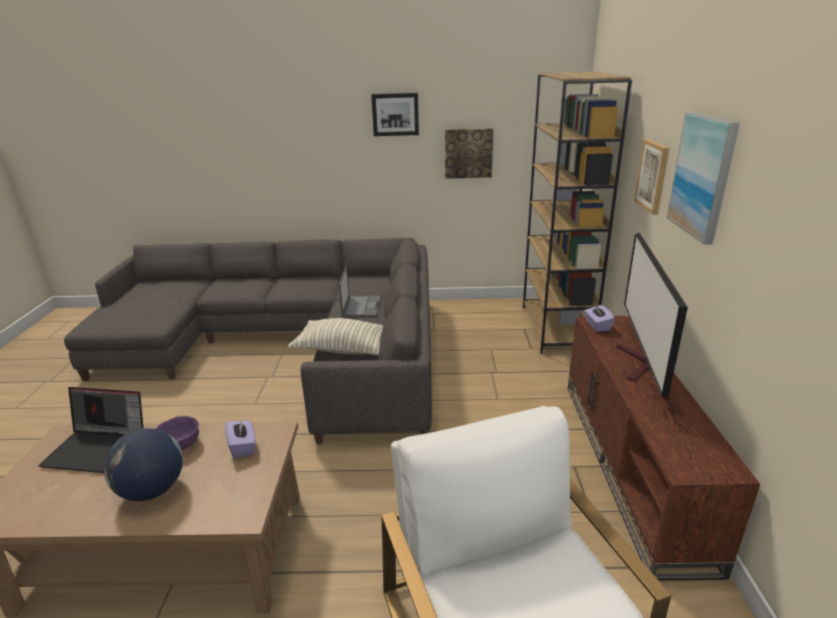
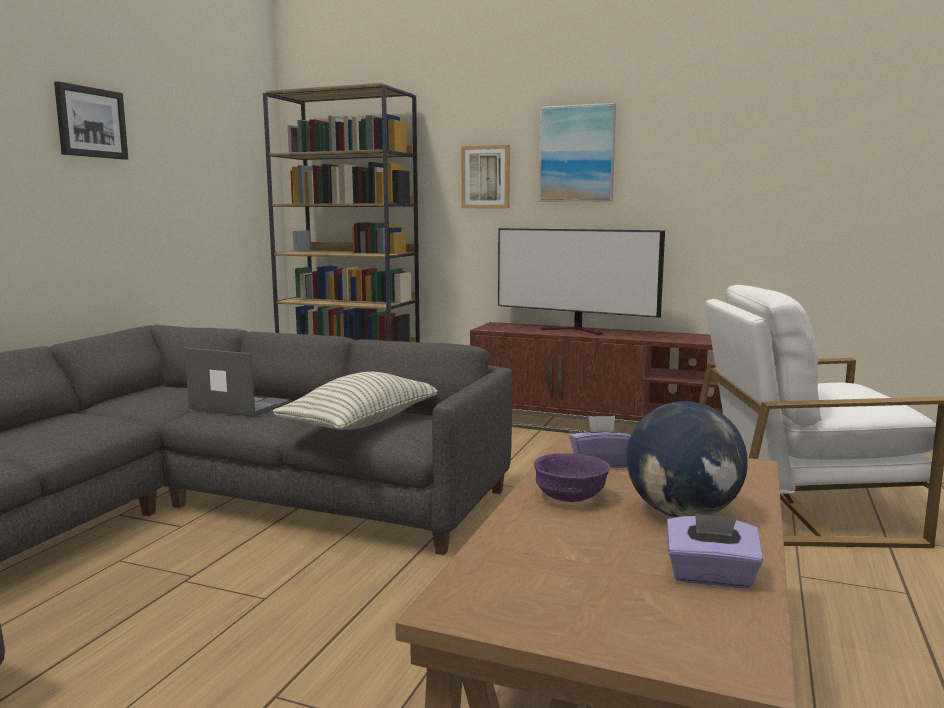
camera: 70 degrees left, 15 degrees down
(99, 448) = (538, 560): laptop -> none
(468, 153) = (184, 193): picture -> none
(597, 326) = (498, 328): purple tissue box -> purple tissue box (710, 576)

